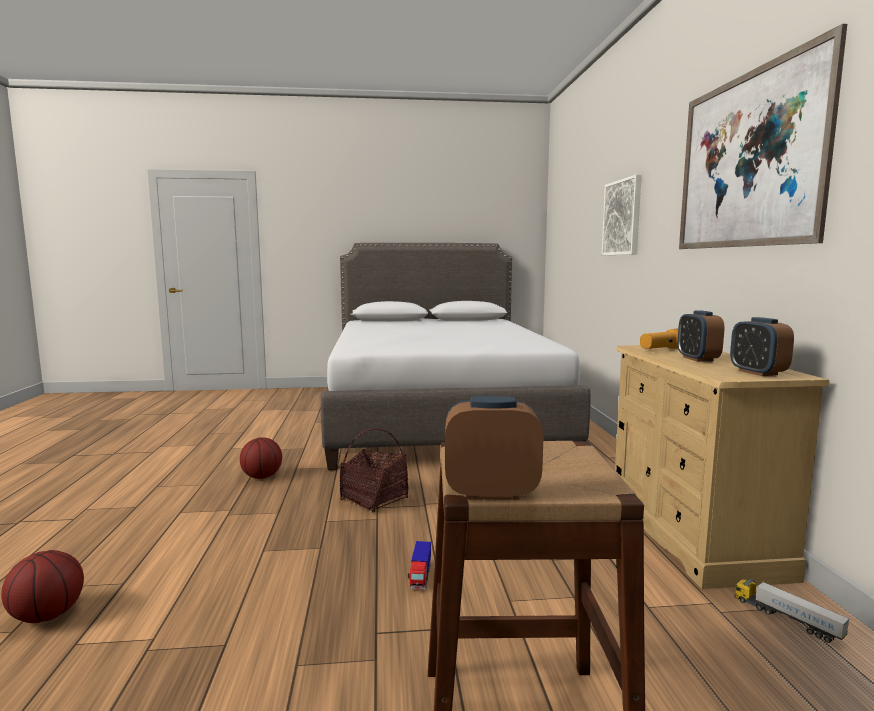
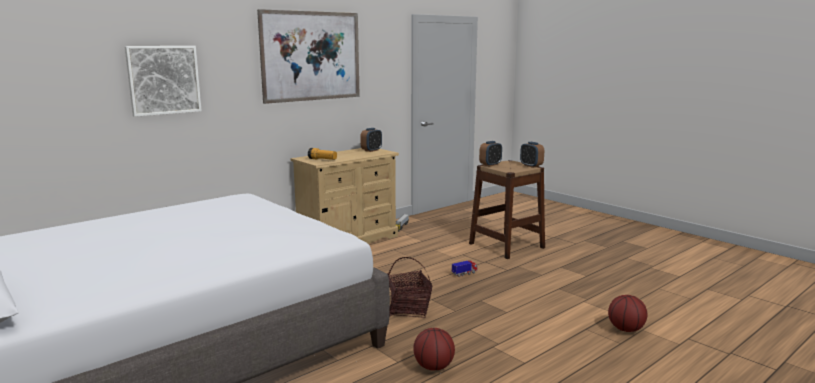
camera: 125 degrees left, 5 degrees up
(697, 359) = (347, 155): alarm clock -> alarm clock (490, 165)

